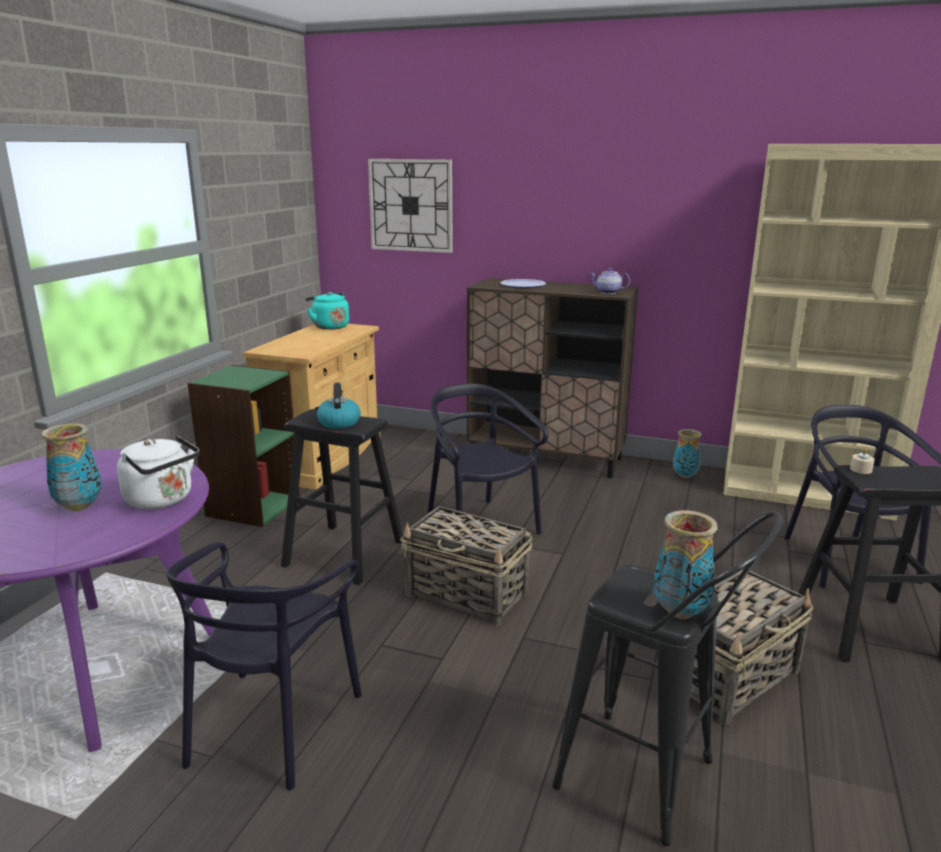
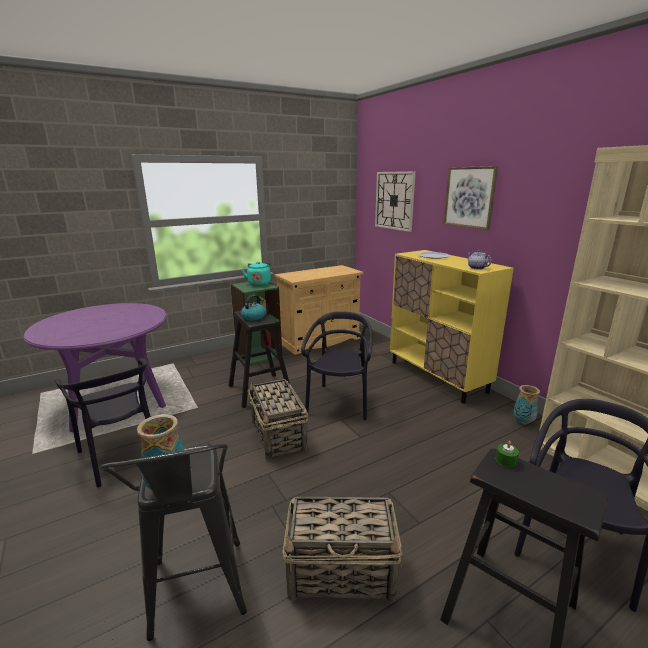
camera: 40 degrees right, 0 degrees up
(79, 506) = (98, 325): vase -> none
(162, 500) = (121, 331): white kettle -> none
(272, 725) = (123, 454): black chair -> black chair turned 90 degrees counterclockwise
(329, 326) = (339, 268): turquoise kettle -> turquoise kettle (259, 283)
(546, 458) = (437, 377): brown cabinet -> yellow cabinet
(557, 198) = (469, 197): none -> picture
(861, 469) = (506, 460): beige candle -> green candle

